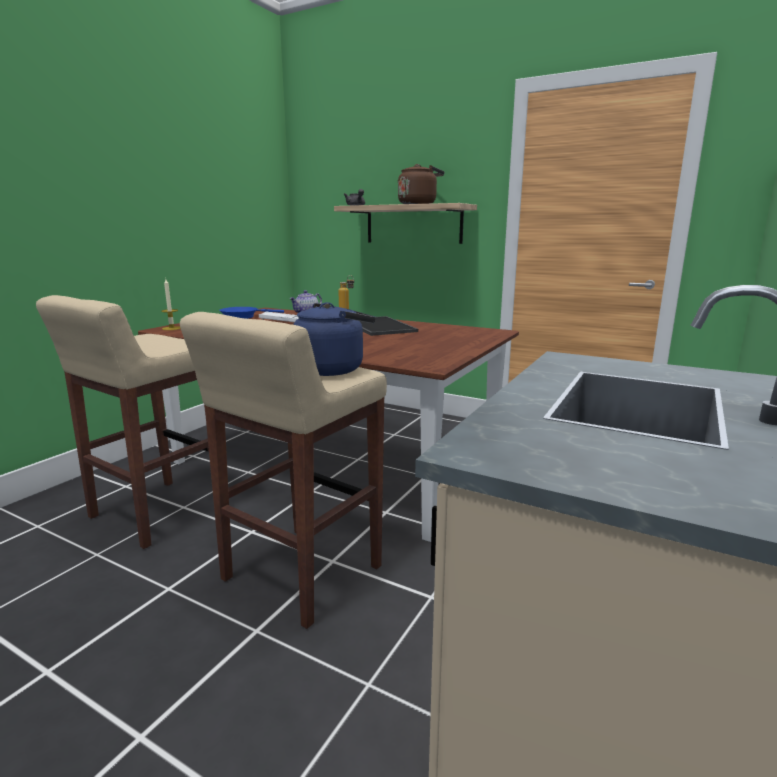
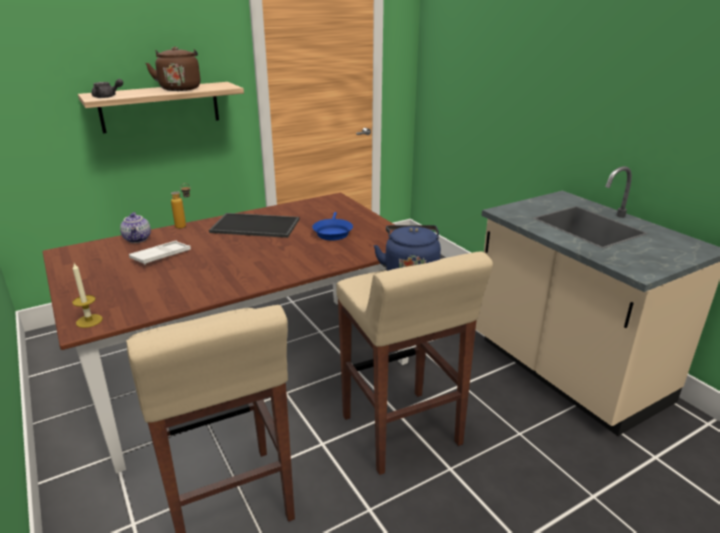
camera: 60 degrees left, 10 degrees up
(243, 317) = (88, 271): blue frying pan -> blue frying pan (332, 232)

